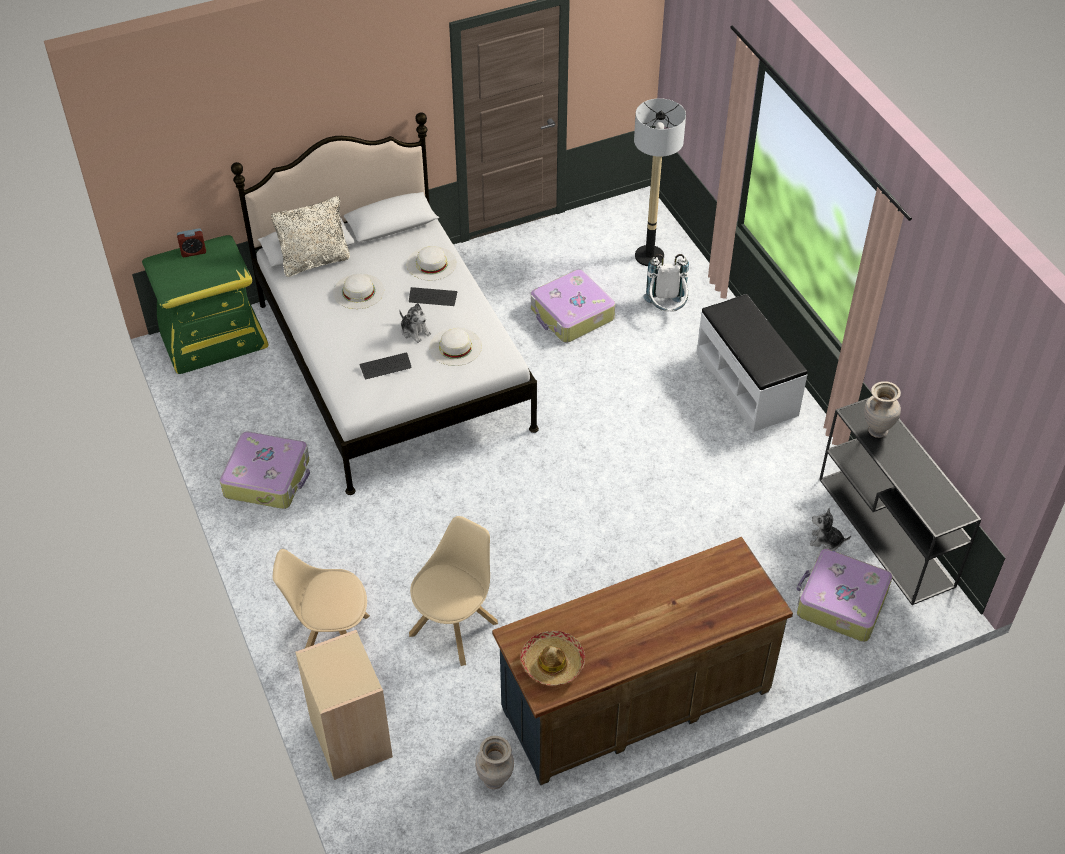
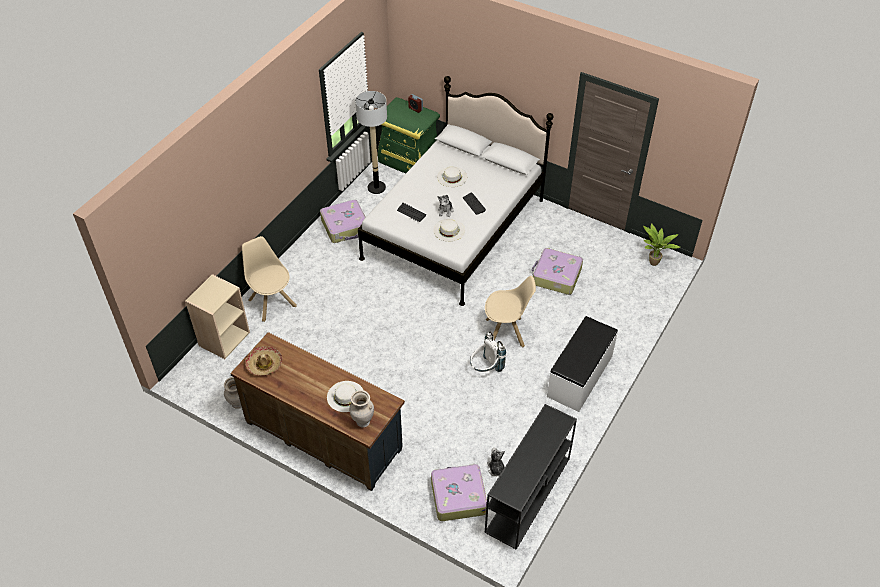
camera: 55 degrees right, 0 degrees up
(316, 262) = (457, 152): beige pillow -> none
(431, 263) = (497, 191): white hat -> white hat (346, 396)
(455, 626) = (314, 341): beige chair -> beige chair (506, 332)
(632, 222) = (653, 264): none -> potted plant
(649, 256) = (634, 285): floor lamp -> floor lamp (376, 187)
(666, 310) = (600, 313): white backpack -> white backpack (486, 369)
(876, 430) = (546, 430): beige vase -> beige vase (363, 421)

